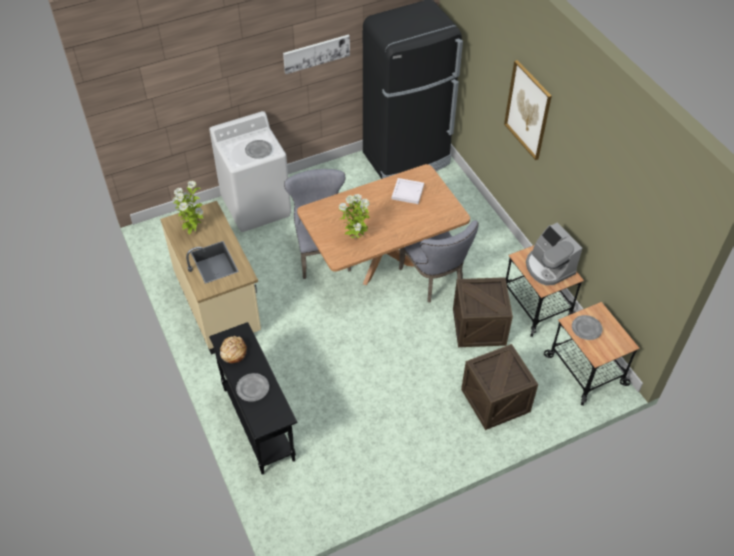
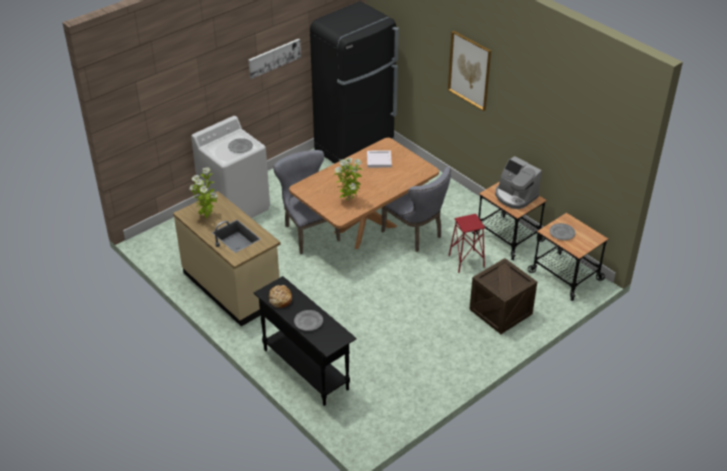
camera: 15 degrees left, 10 degrees down
(479, 326) = (466, 261): crate -> red stool

